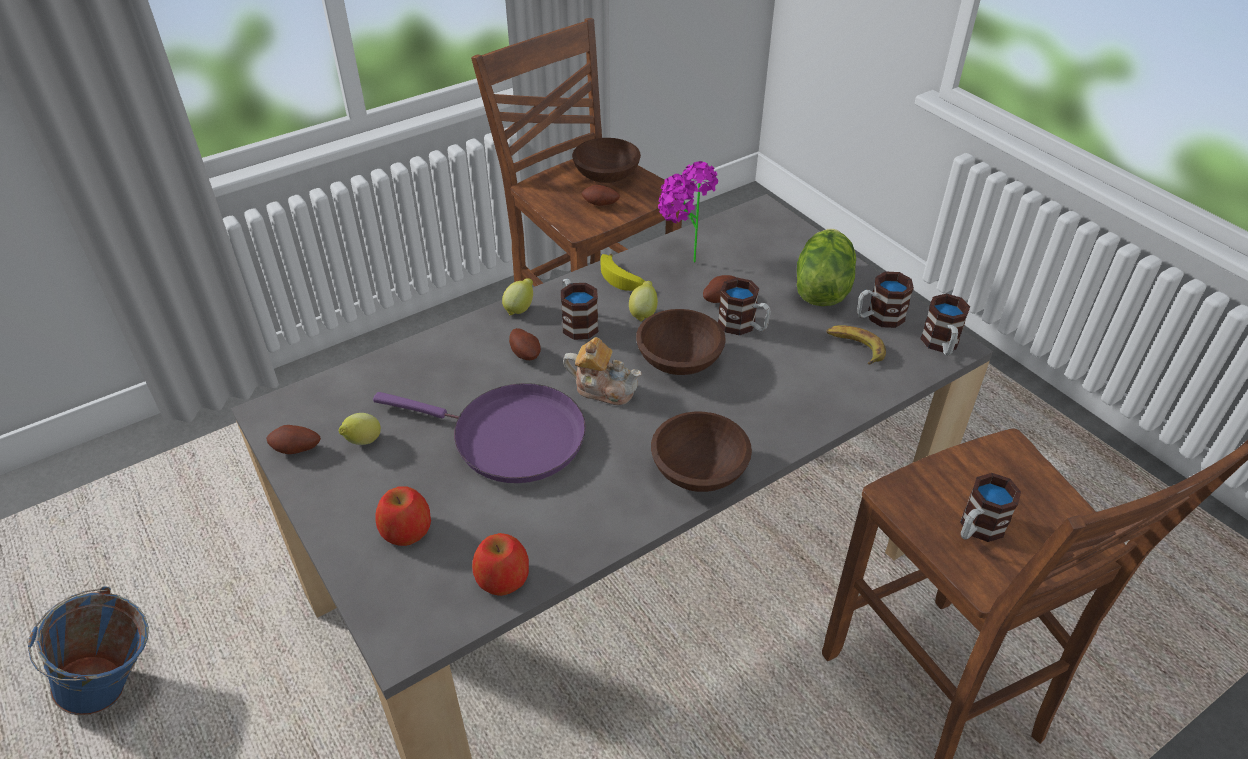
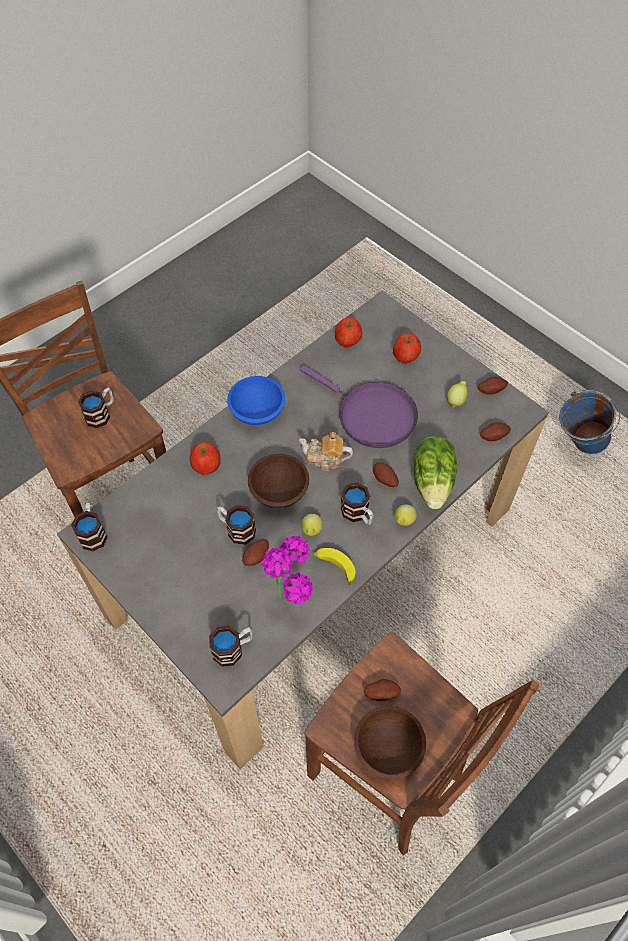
camera: 170 degrees right, 15 degrees up
(339, 386) = (493, 436): none -> potato
(510, 437) = (372, 415): purple frying pan -> purple frying pan turned 150 degrees counterclockwise
(697, 470) = (258, 410): brown bowl -> blue bowl
(785, 403) = (206, 465): none -> apple
(820, 289) = (176, 580): lettuce -> lettuce (433, 481)
(854, 347) = (156, 520): banana -> none
(878, 317) = (135, 554): mug -> mug (233, 649)

